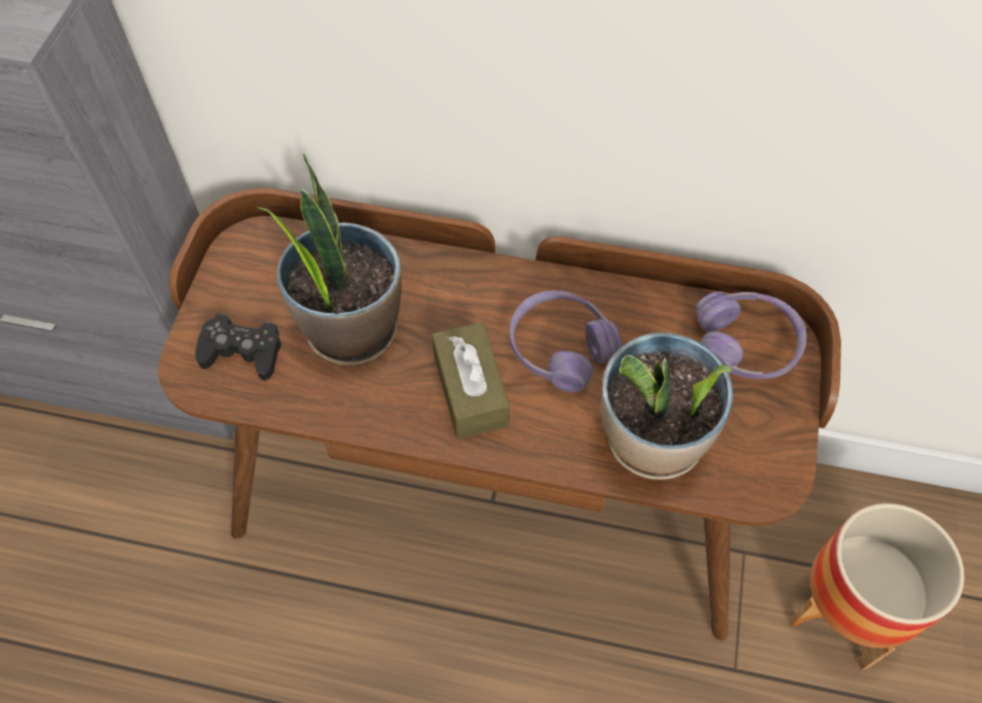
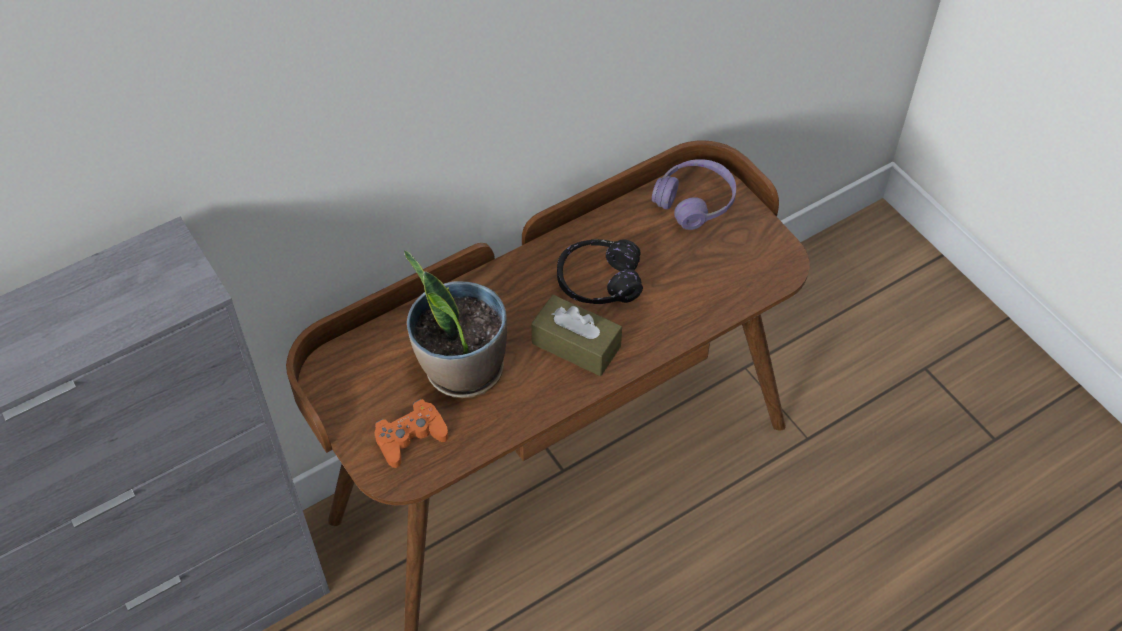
camera: 45 degrees left, 5 degrees down
(242, 352) = (410, 437): black game controller -> orange game controller
(560, 348) = (598, 281): purple headphones -> black headphones
(652, 440) = (703, 290): potted plant -> none
(842, 613) = (831, 355): planter -> none

